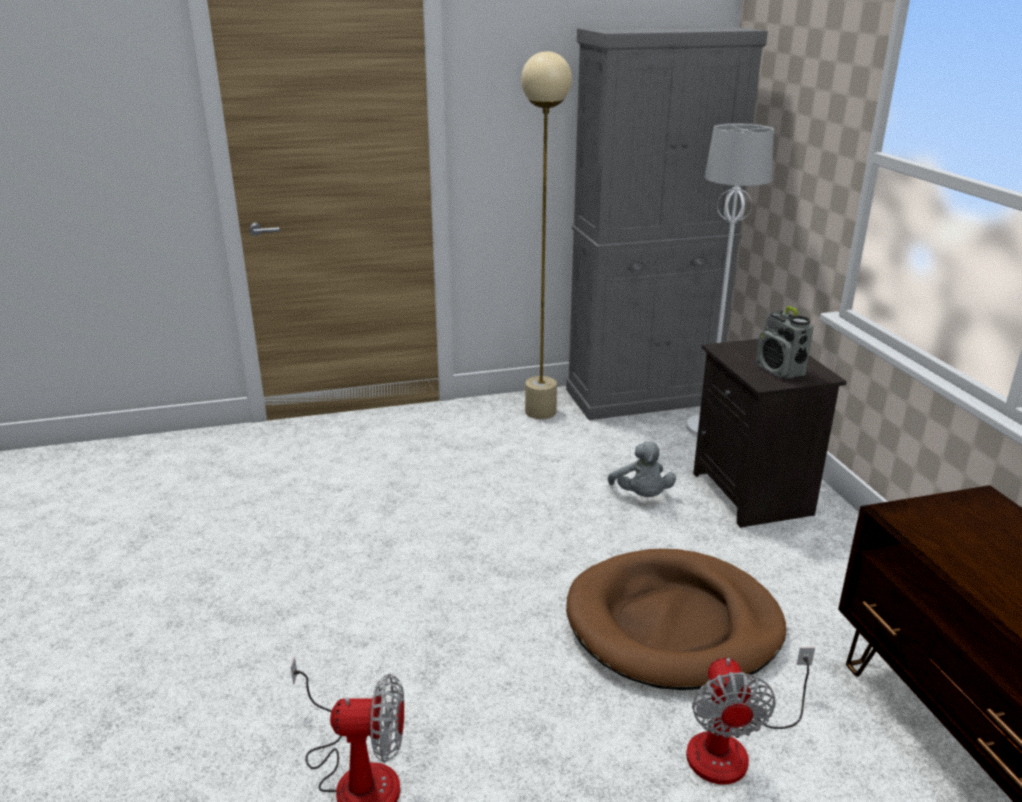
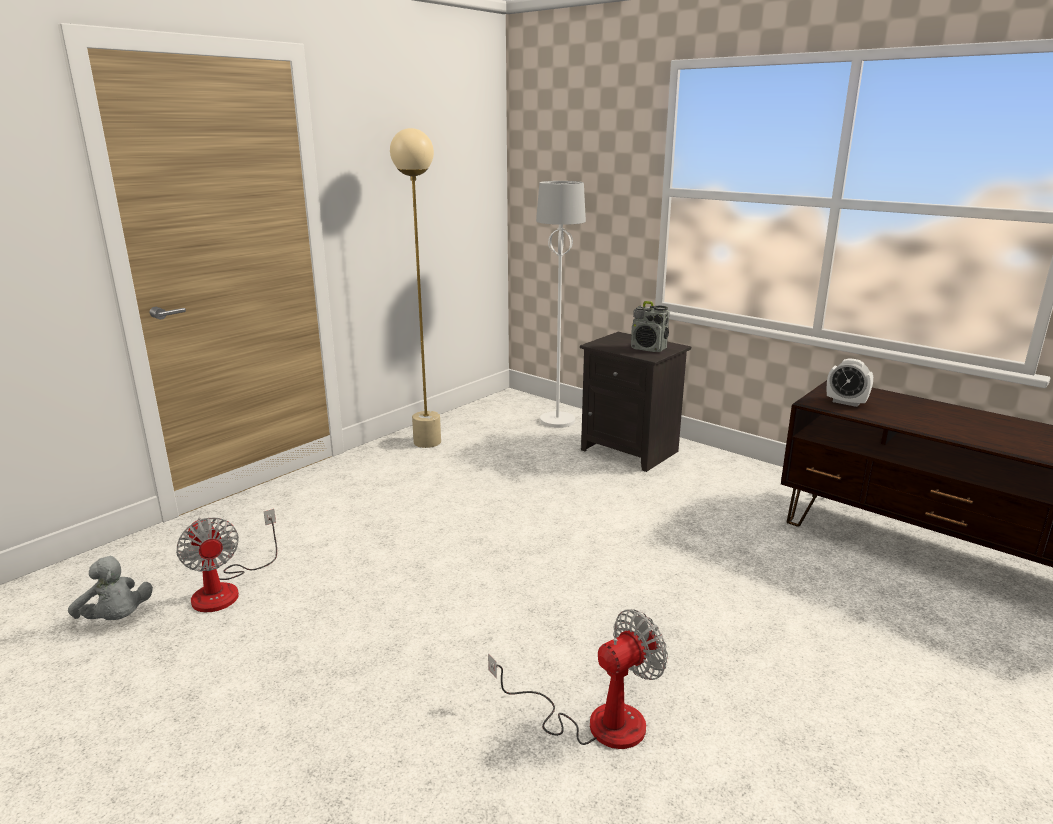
camera: 35 degrees left, 5 degrees down
(641, 496) = (565, 473): grey plush toy -> grey plush toy (116, 619)
(643, 396) = (490, 413): grey cabinet -> none
(673, 624) = (676, 539): brown dog bed -> none
(732, 747) = (786, 589): fan -> fan (227, 588)
(950, 530) = (846, 402): none -> alarm clock

